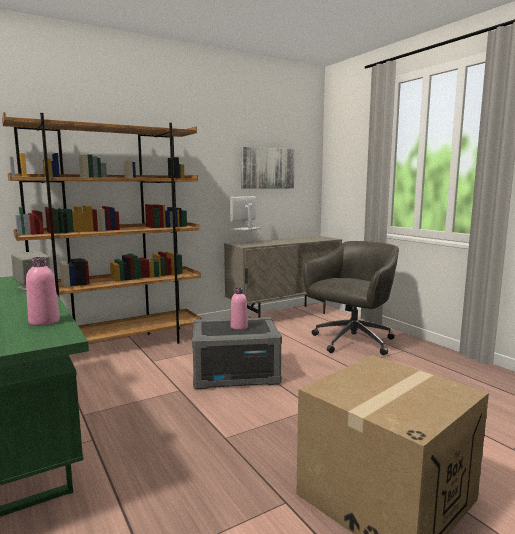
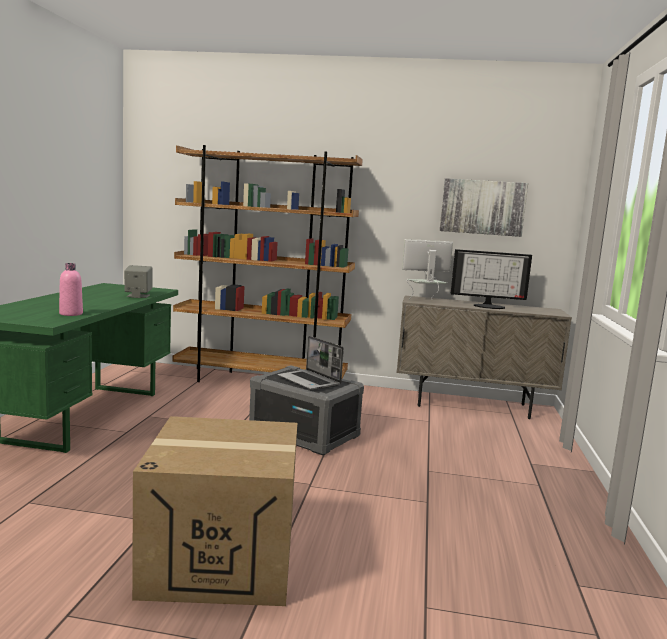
camera: 40 degrees right, 0 degrees up
(239, 327) = (310, 381): pink bottle -> laptop
(289, 240) = (489, 306): none -> monitor
(351, 342) = (491, 454): grey office chair -> none

